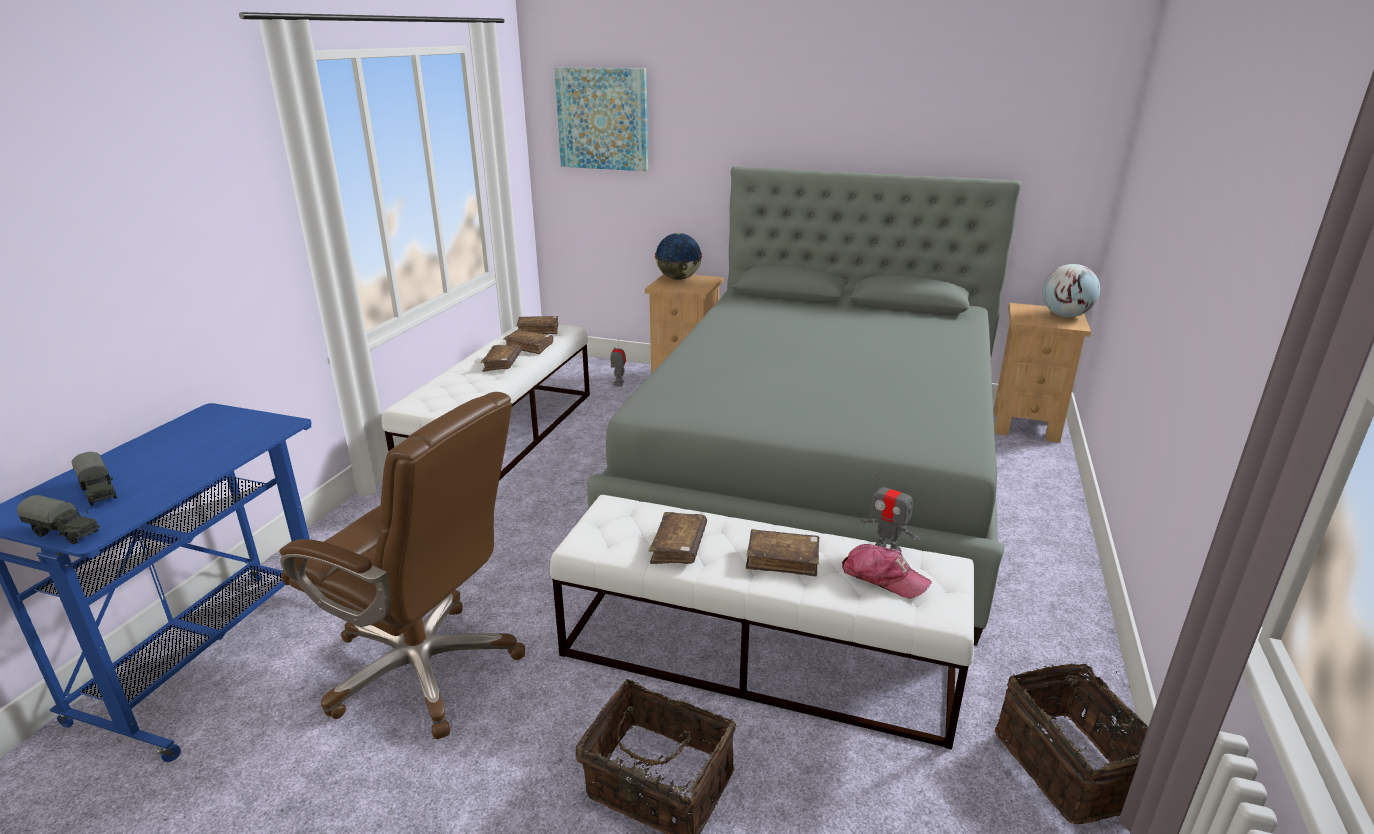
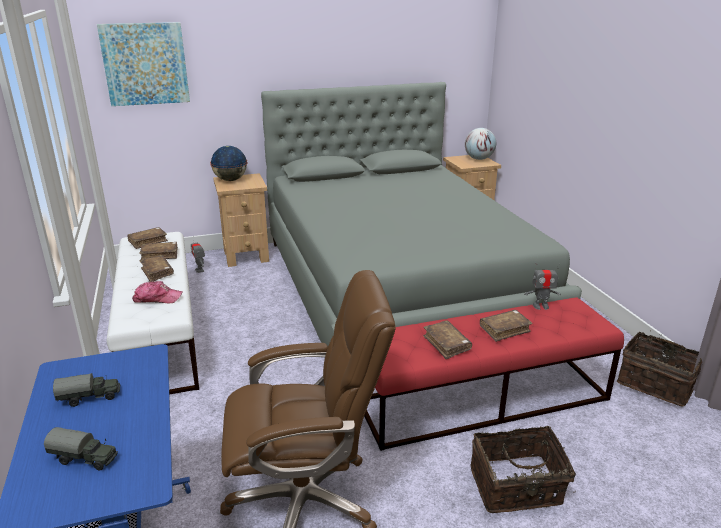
camera: 35 degrees left, 0 degrees up
(65, 532) = (120, 496): toy truck -> toy truck (90, 397)
(757, 658) = (483, 400): white bench -> red bench
(883, 577) = (558, 320): cap -> cap (157, 298)

